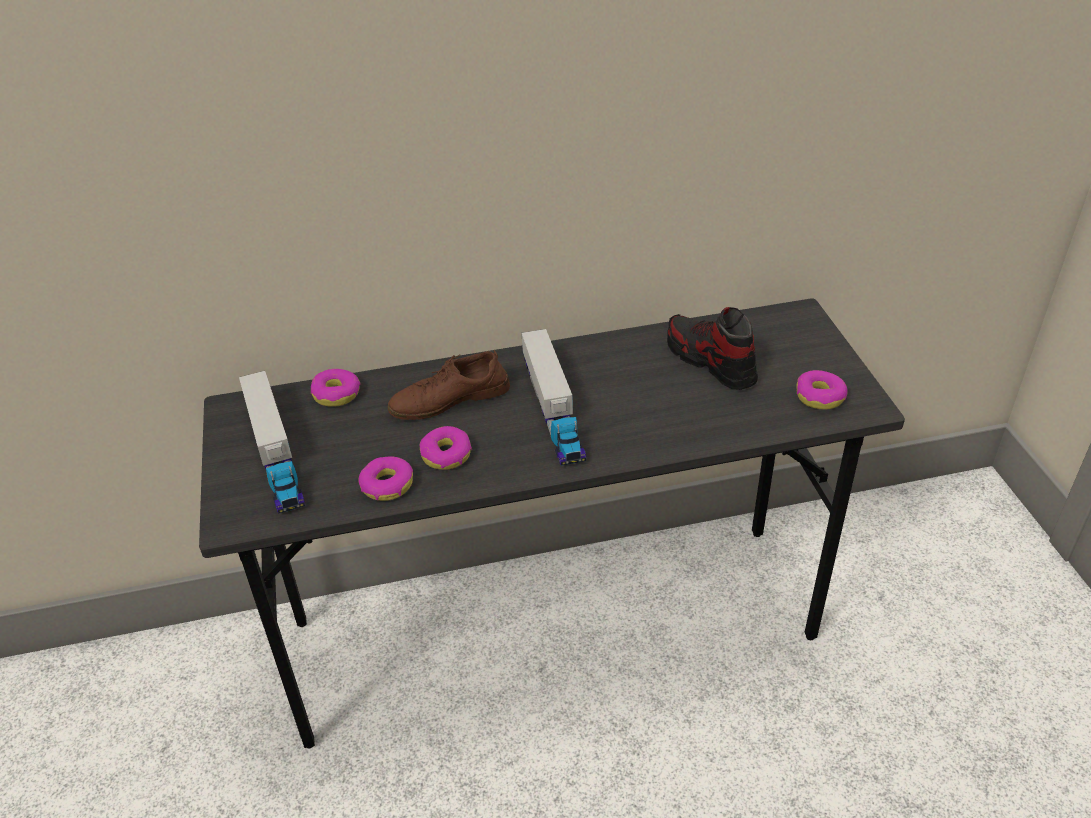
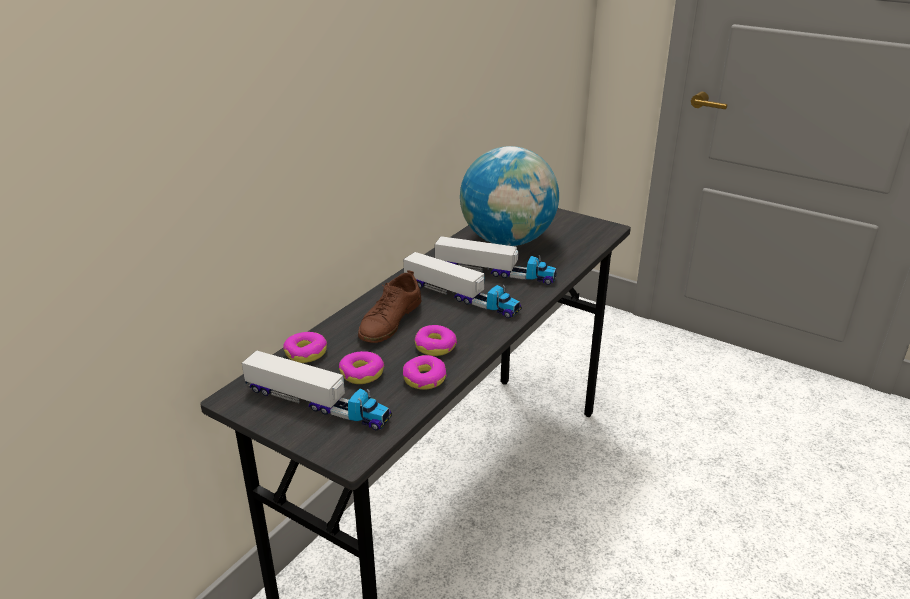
camera: 45 degrees left, 10 degrees down
(633, 397) = (495, 272): none -> toy truck
(710, 361) = (507, 241): shoe -> globe
(820, 396) = (582, 233): donut -> donut (362, 373)

